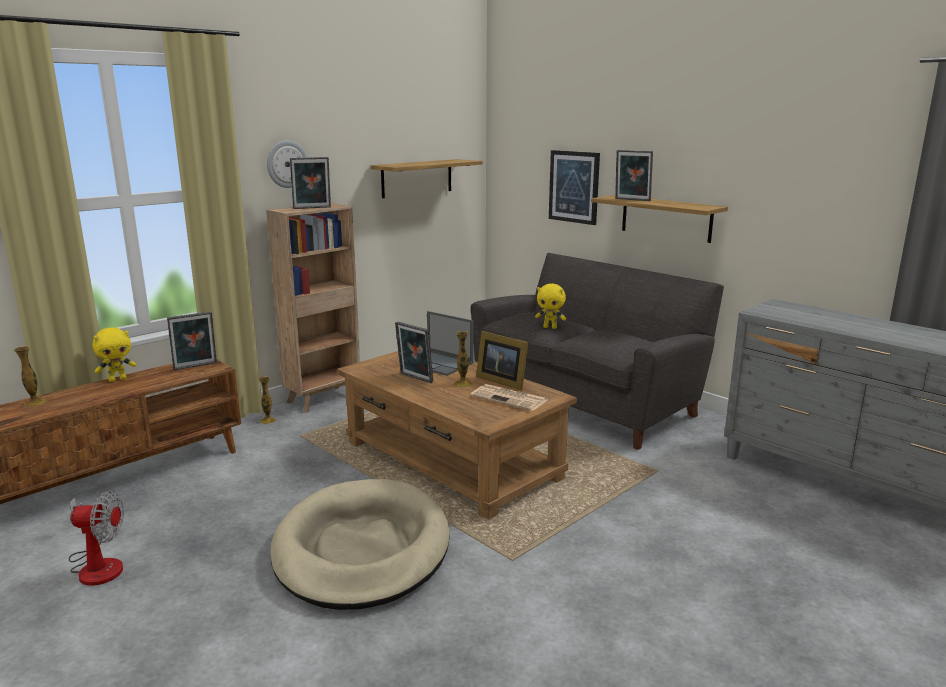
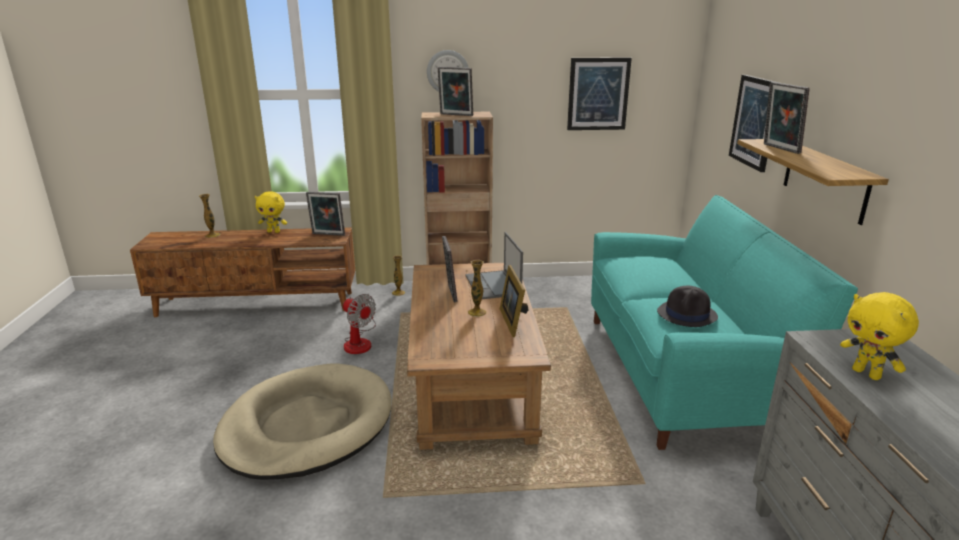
camera: 40 degrees right, 5 degrees up
(97, 565) = (177, 359): fan -> fan (360, 341)
(417, 178) = (598, 94): shelf -> picture
(510, 398) = (488, 342): newspaper -> none
(550, 327) = (644, 280): yellow plush toy -> yellow plush toy (867, 374)
(586, 401) = (682, 373): grey sofa -> turquoise sofa
(616, 338) = (687, 314): none -> black hat

